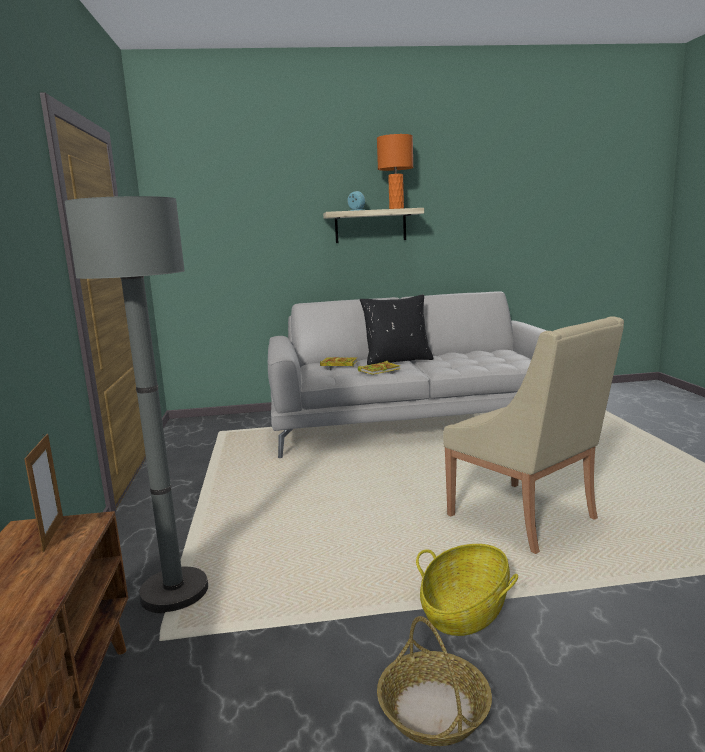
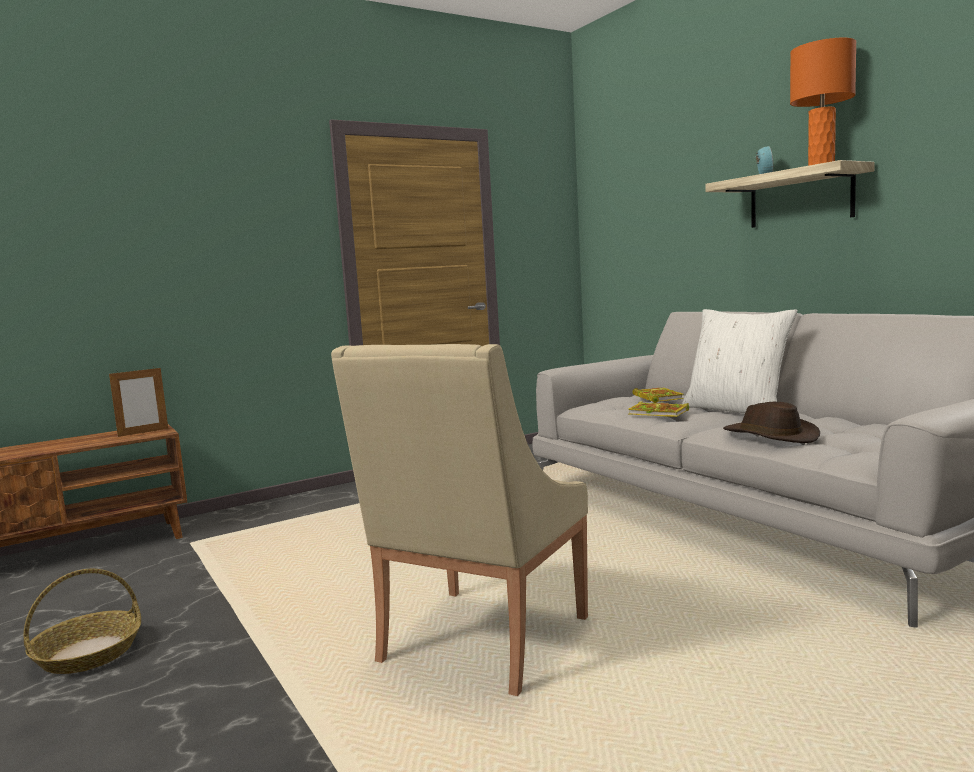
camera: 65 degrees right, 5 degrees down
(174, 592) = (254, 528): grey floor lamp -> none
(397, 360) = (736, 410): black pillow -> white pillow
(465, 610) = (239, 641): basket -> none
(470, 365) = (769, 436): none -> brown hat

